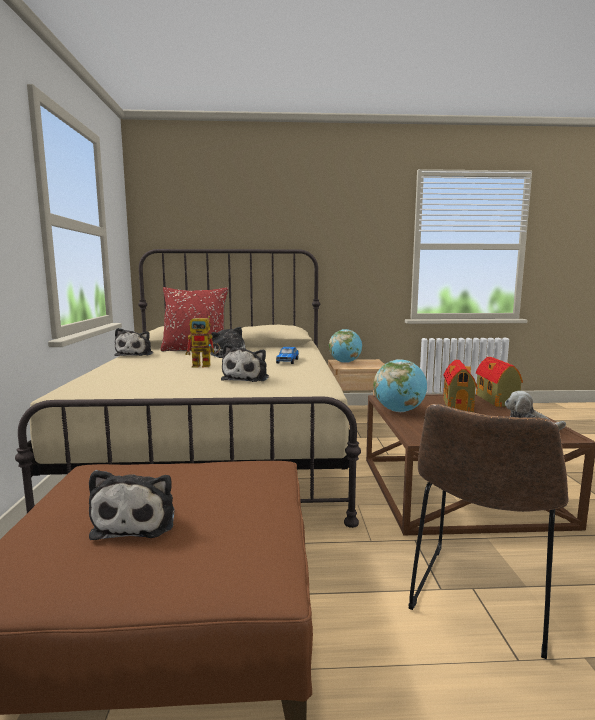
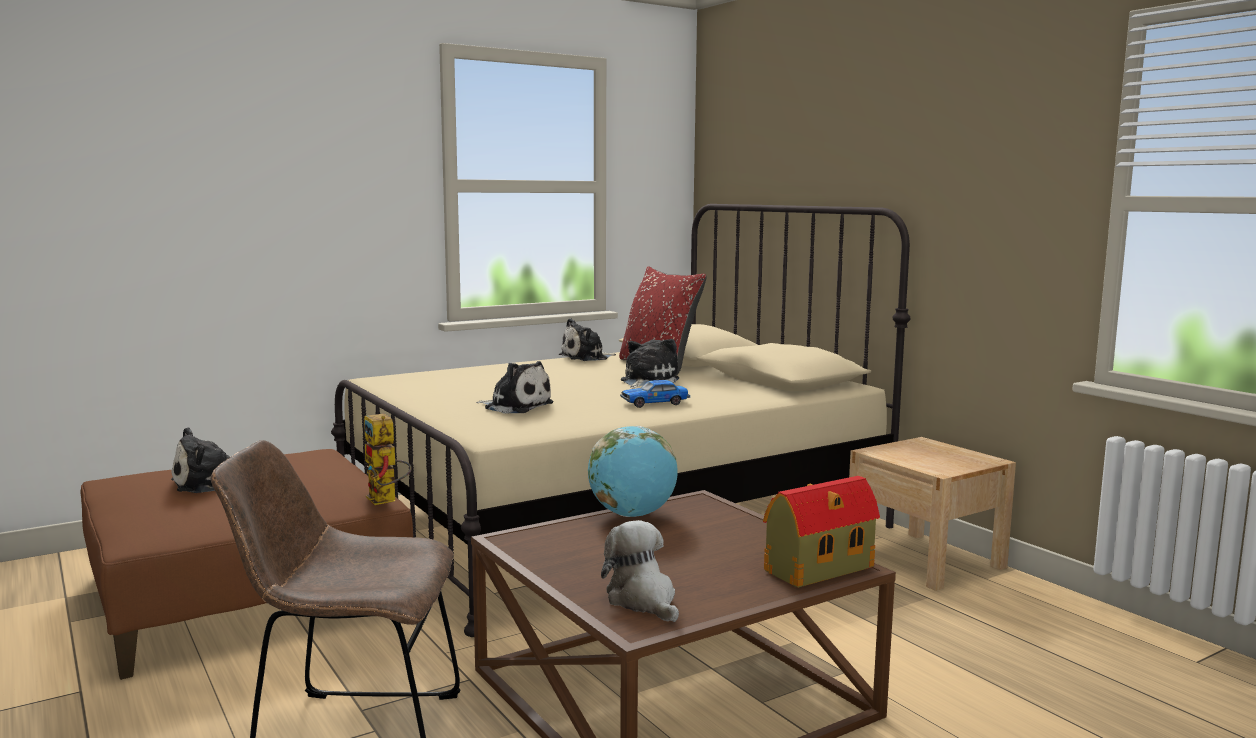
camera: 60 degrees right, 0 degrees up
(206, 365) = (565, 385): toy robot -> toy robot (386, 501)
(247, 378) = (516, 406): plush toy -> plush toy turned 135 degrees counterclockwise
(345, 362) = (921, 448): globe -> none
(457, 404) = (740, 545): toy house -> none

